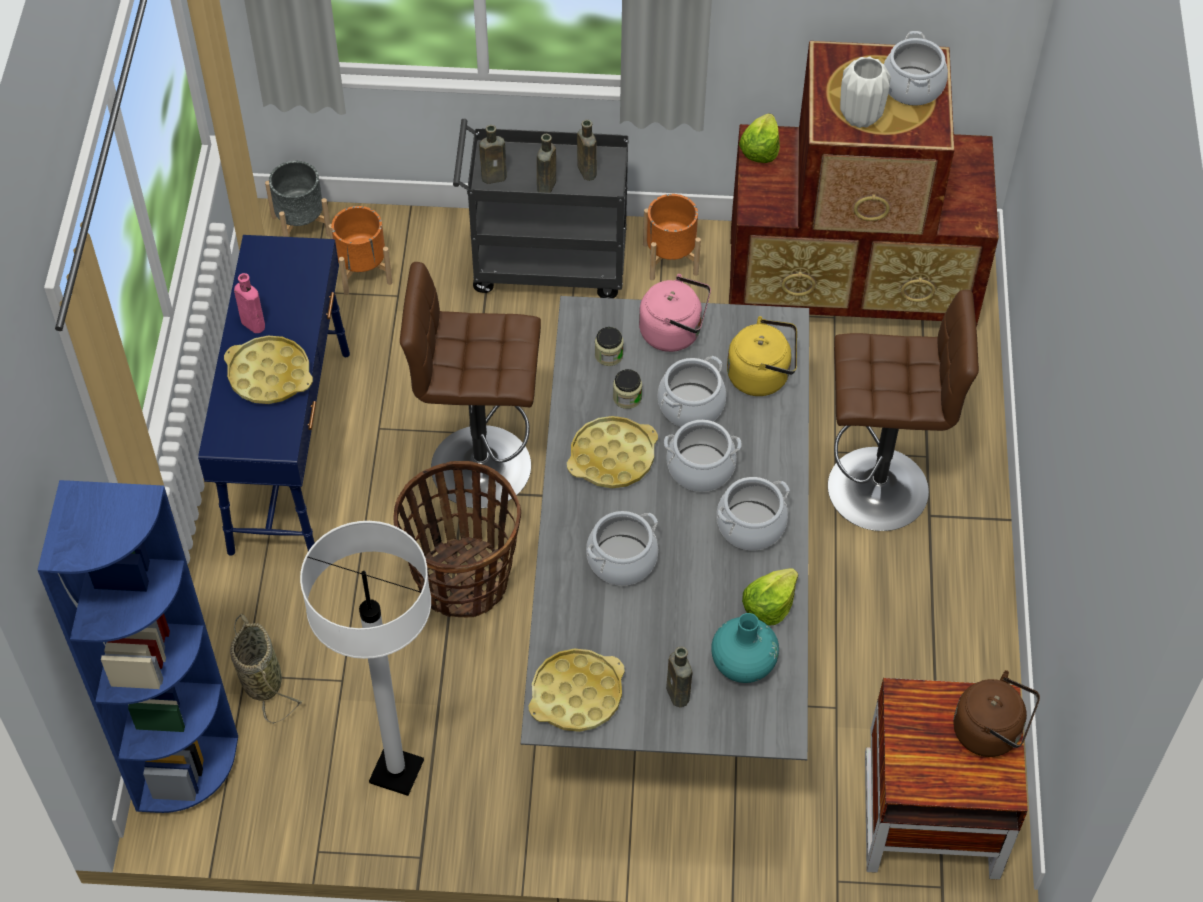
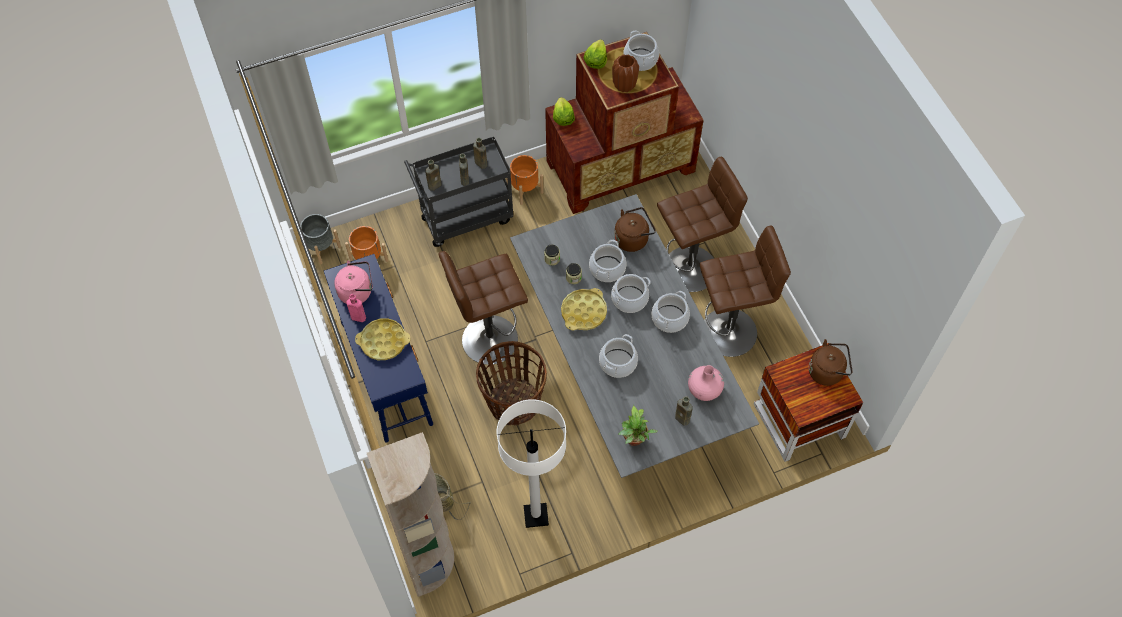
camera: 25 degrees left, 5 degrees up
(187, 776) = (431, 566): blue bookcase -> beige bookcase
(576, 694) = (634, 441): yellow tray -> potted plant
(674, 332) = (578, 233): pink kettle -> pink kettle (357, 291)
(743, 663) = (704, 390): turquoise vase -> pink vase
(762, 375) = (633, 238): yellow kettle -> brown kettle
(769, 605) = (700, 355): lettuce -> lettuce (595, 60)
(859, 117) = (624, 86): white vase -> brown vase
(888, 619) = (729, 332): none -> brown stool

